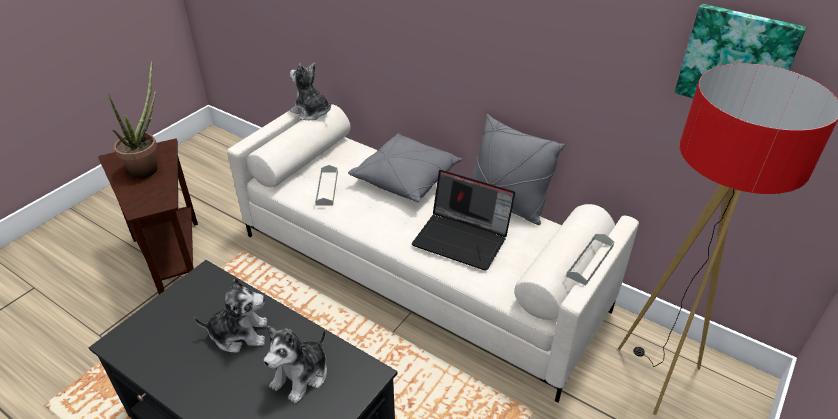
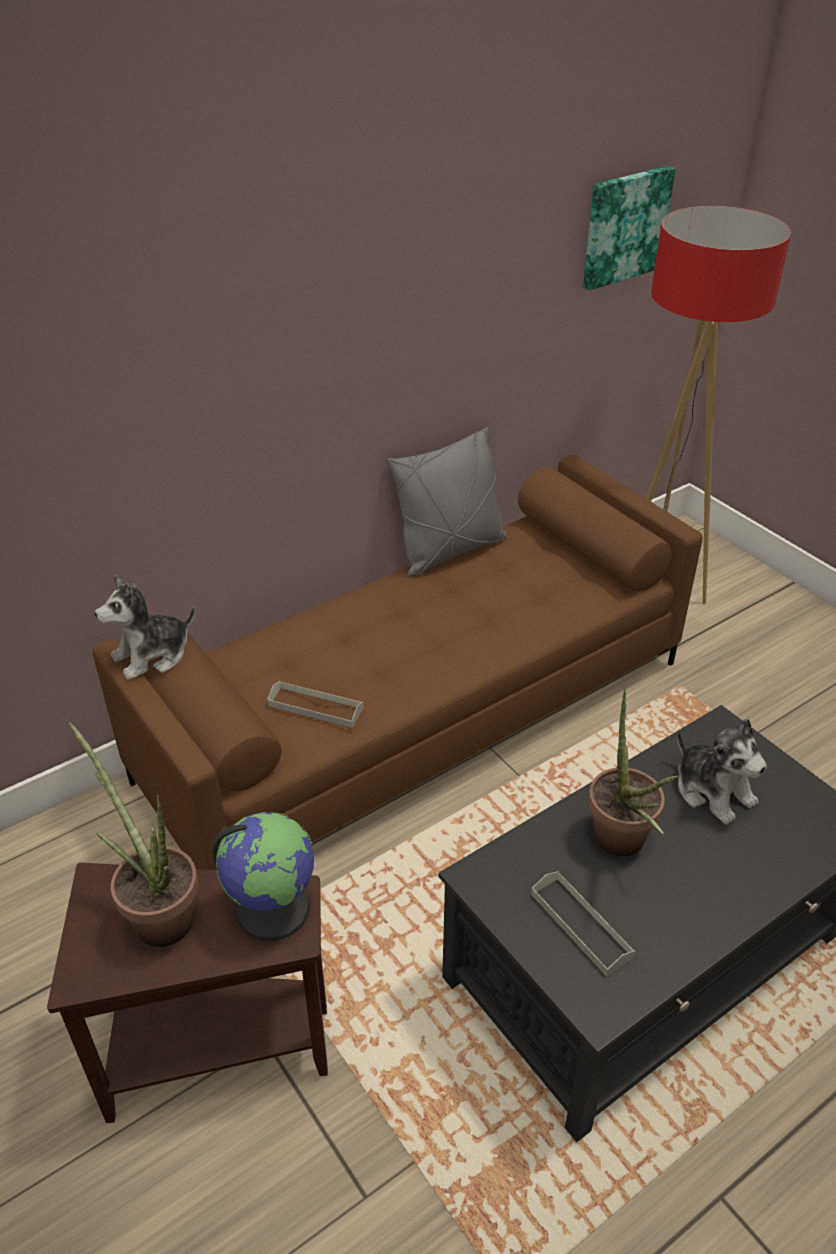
camera: 70 degrees left, 0 degrees up
(154, 198) = (273, 908): none -> globe
(239, 334) = (622, 846): plush toy -> potted plant
(406, 178) = (341, 621): grey pillow -> none
(420, 271) = (418, 718): white sofa -> brown sofa
(463, 238) = (501, 602): laptop -> none
(590, 261) = (630, 501): grey tray -> grey tray (581, 925)

